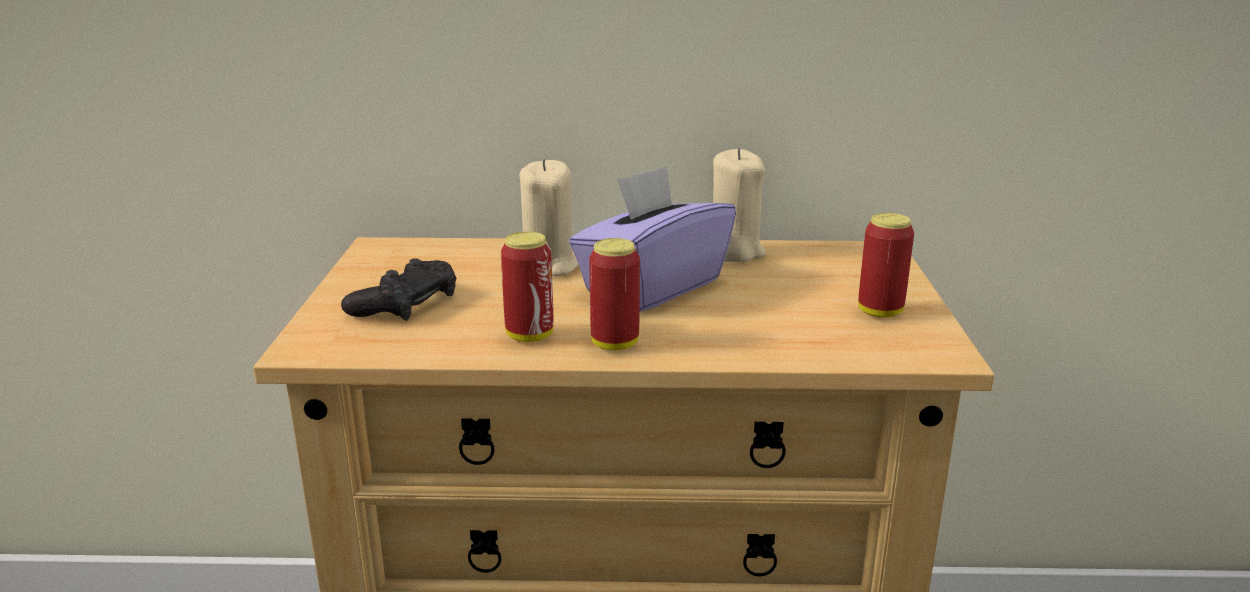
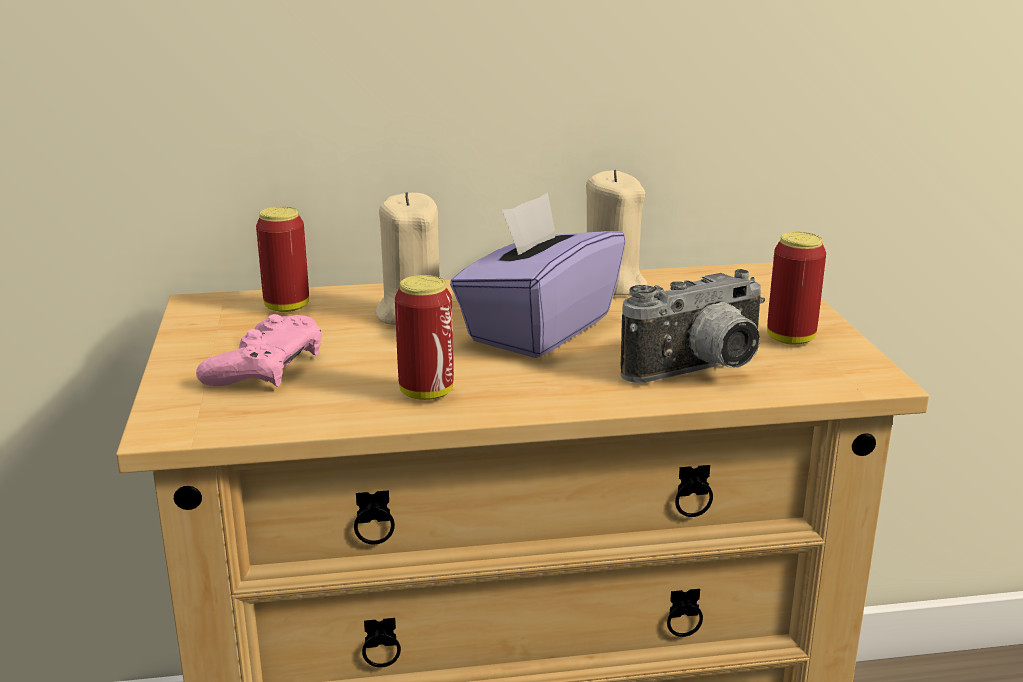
camera: 10 degrees left, 0 degrees up
(405, 303) = (265, 367): black game controller -> pink game controller
(614, 344) = (525, 394): can -> can (287, 307)
(783, 336) = (701, 372): none -> camera

